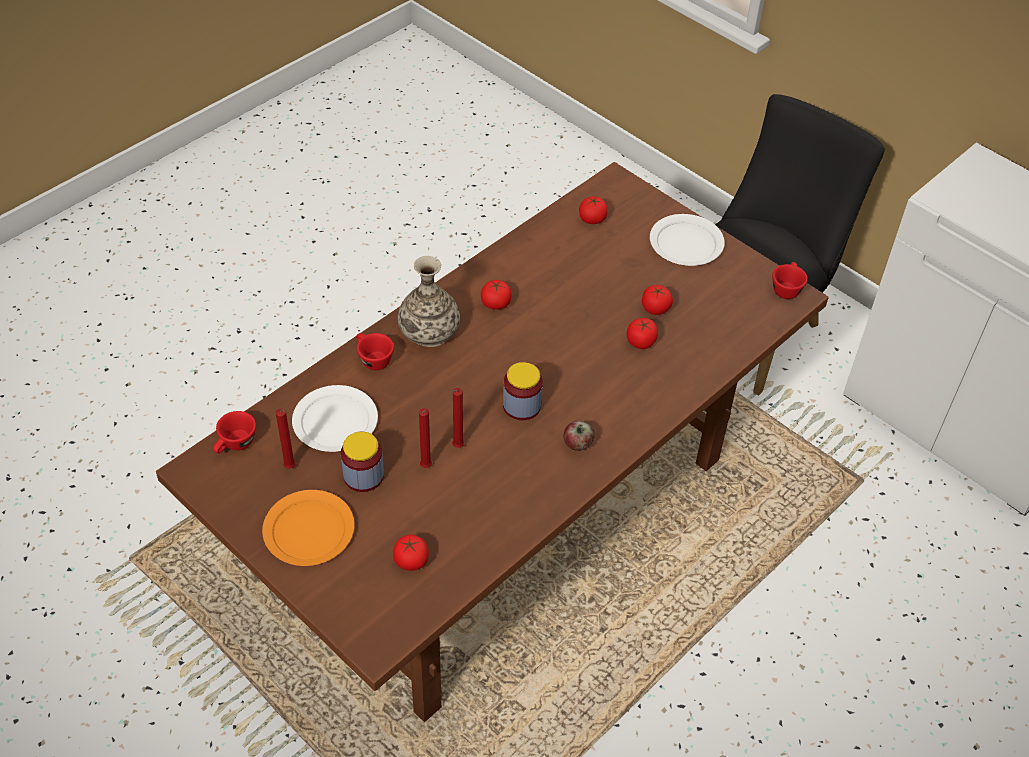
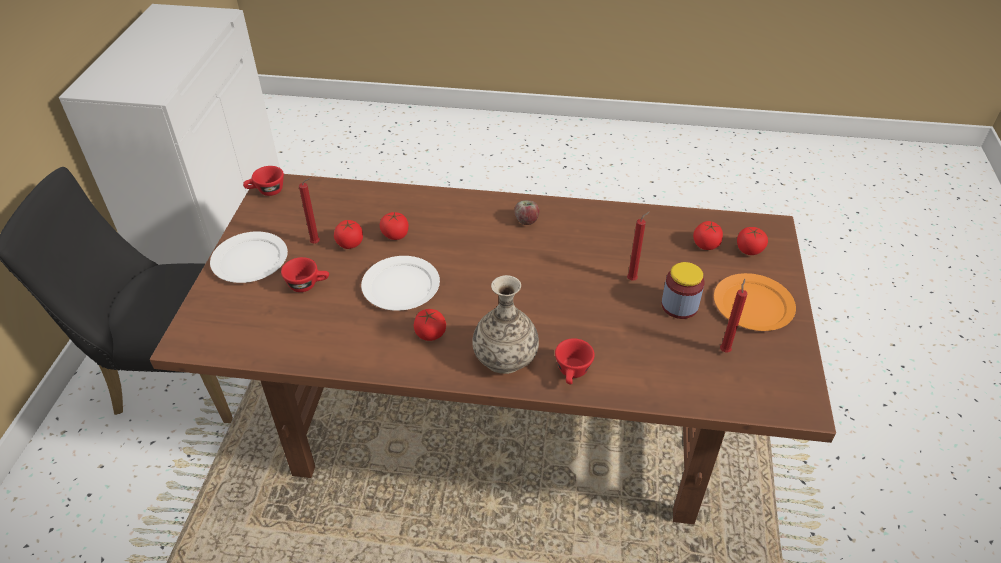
camera: 125 degrees left, 5 degrees down
(235, 445) = (751, 399): red cup -> red cup (308, 284)
(335, 421) = (656, 354): white plate -> white plate (400, 286)
(456, 447) = (597, 274): red candle -> red candle (317, 243)
(522, 406) = (523, 262): jar -> none
(592, 219) = (260, 330): tomato -> tomato (749, 250)

